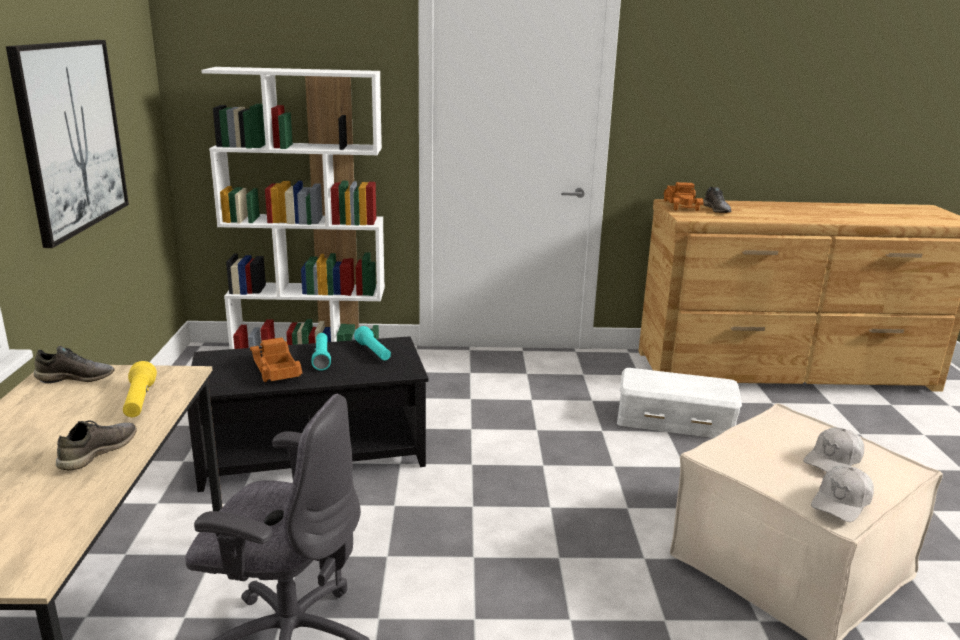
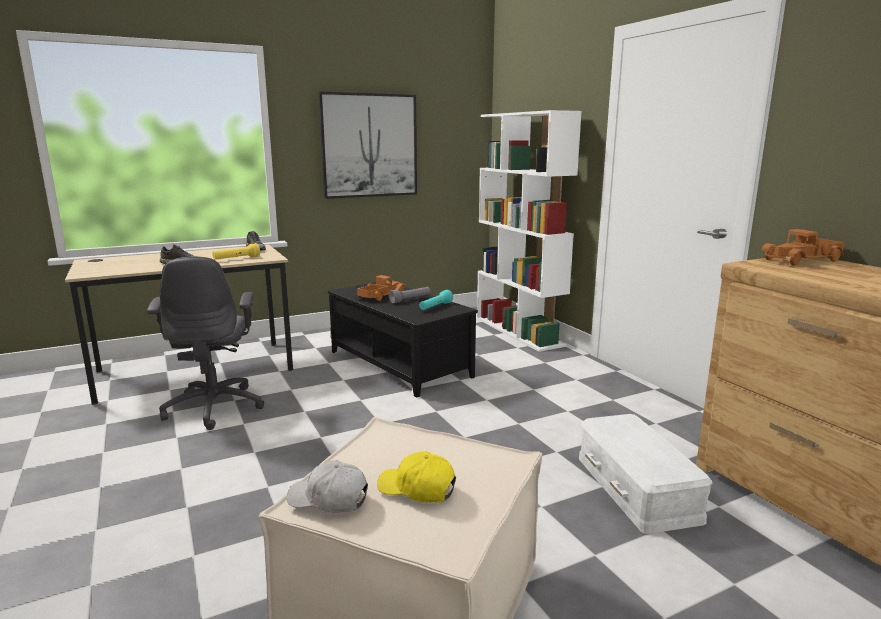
camera: 65 degrees right, 5 degrees down
(322, 357) = (410, 299): turquoise flashlight -> grey flashlight
(717, 209) = (830, 270): grey shoe -> none
(833, 460) = (417, 488): white cap -> yellow cap

